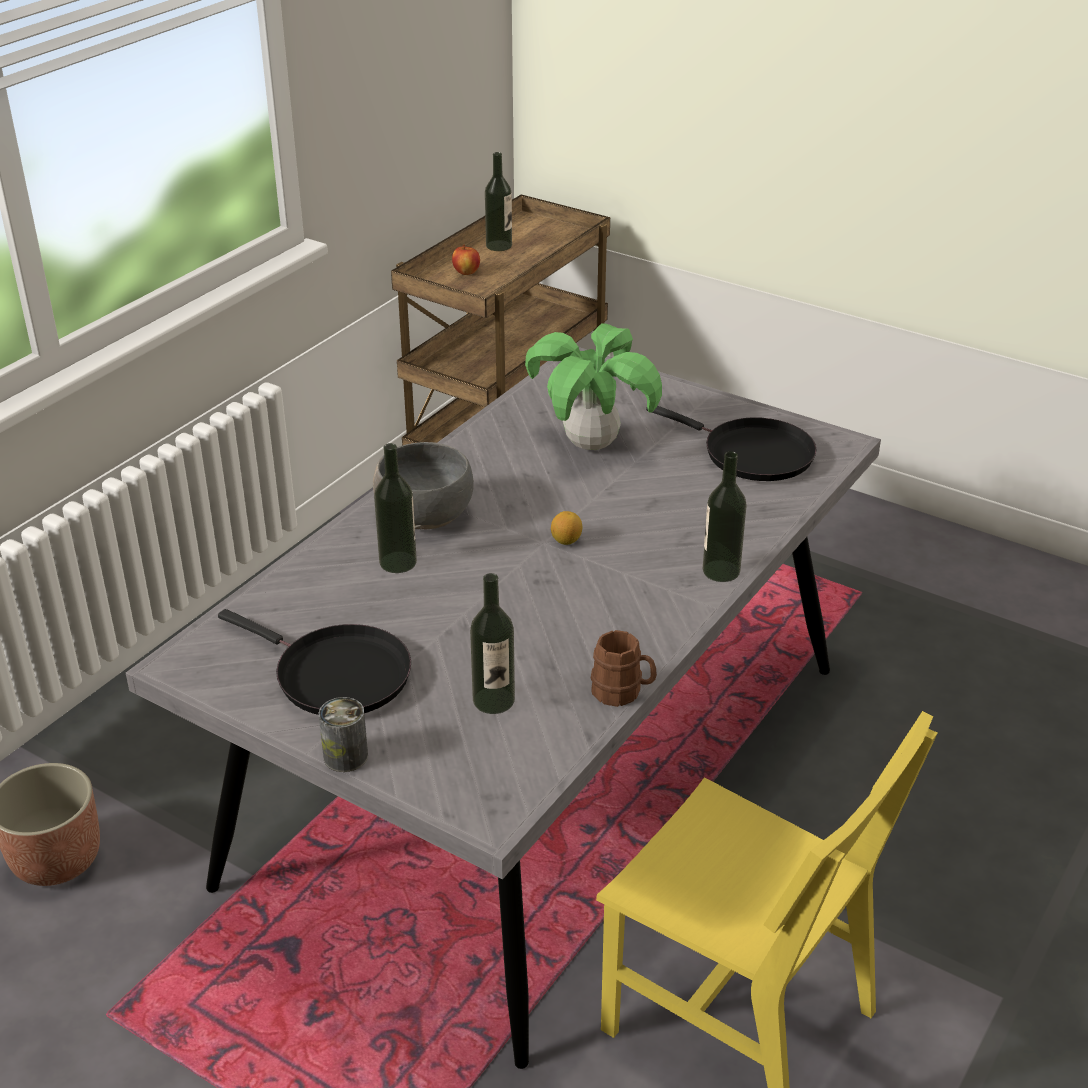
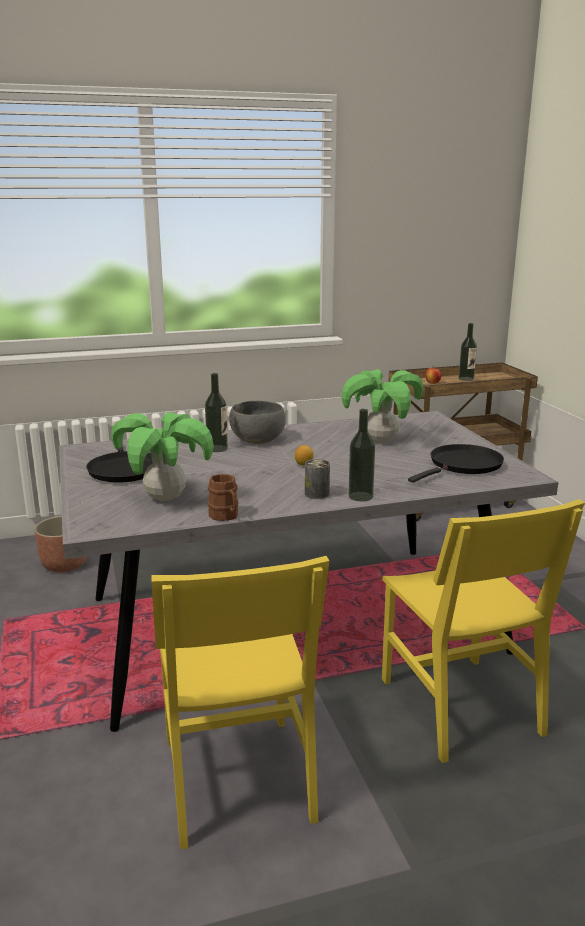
camera: 40 degrees right, 15 degrees down
(345, 756) = (76, 492): can -> can (317, 494)
(493, 700) = (166, 498): bottle -> potted plant
(751, 454) = (463, 465): black frying pan -> black frying pan turned 120 degrees counterclockwise
(849, 777) = (459, 706): none -> yellow chair

